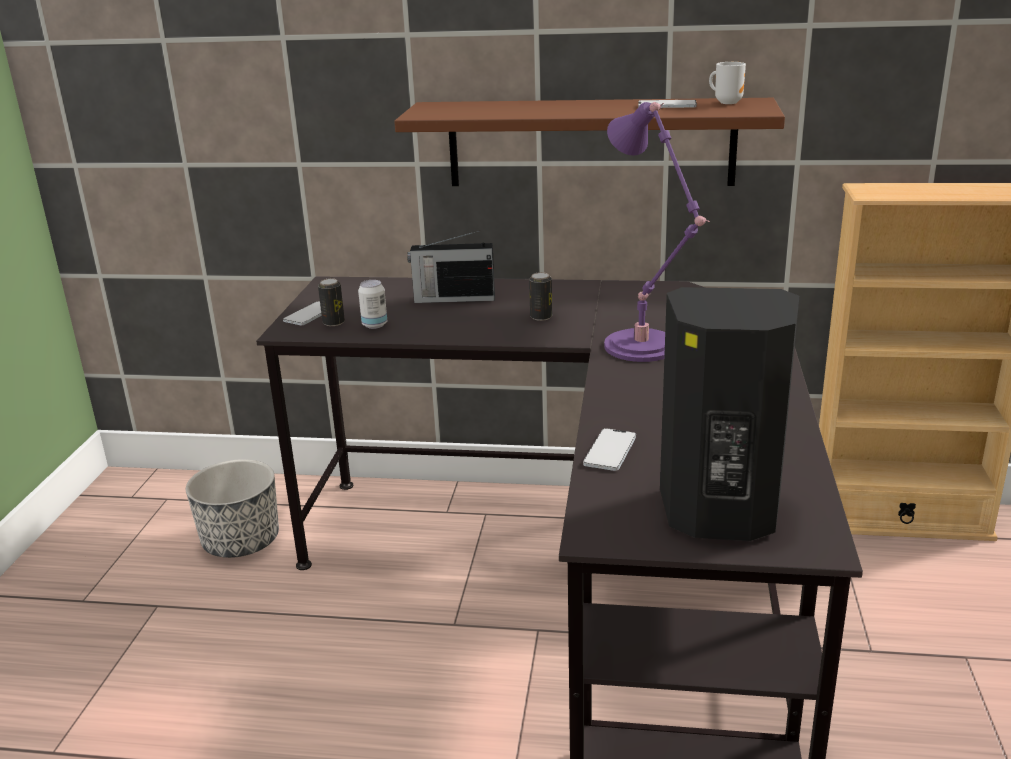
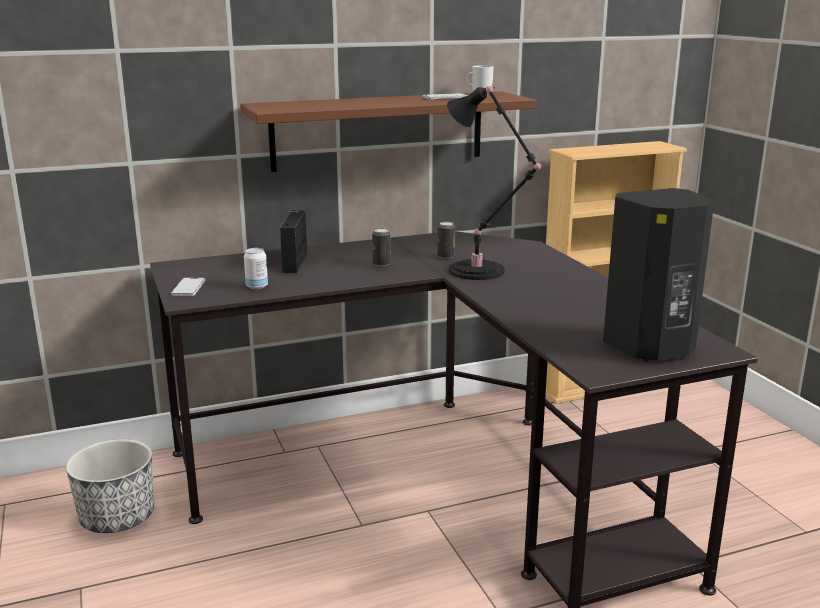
camera: 30 degrees left, 5 degrees down
(333, 322) = (218, 290): can -> can (446, 256)
(453, 298) = (295, 262): radio -> radio turned 120 degrees clockwise
(610, 451) = (541, 329): phone -> none
(644, 348) = (481, 272): purple table lamp -> black table lamp

